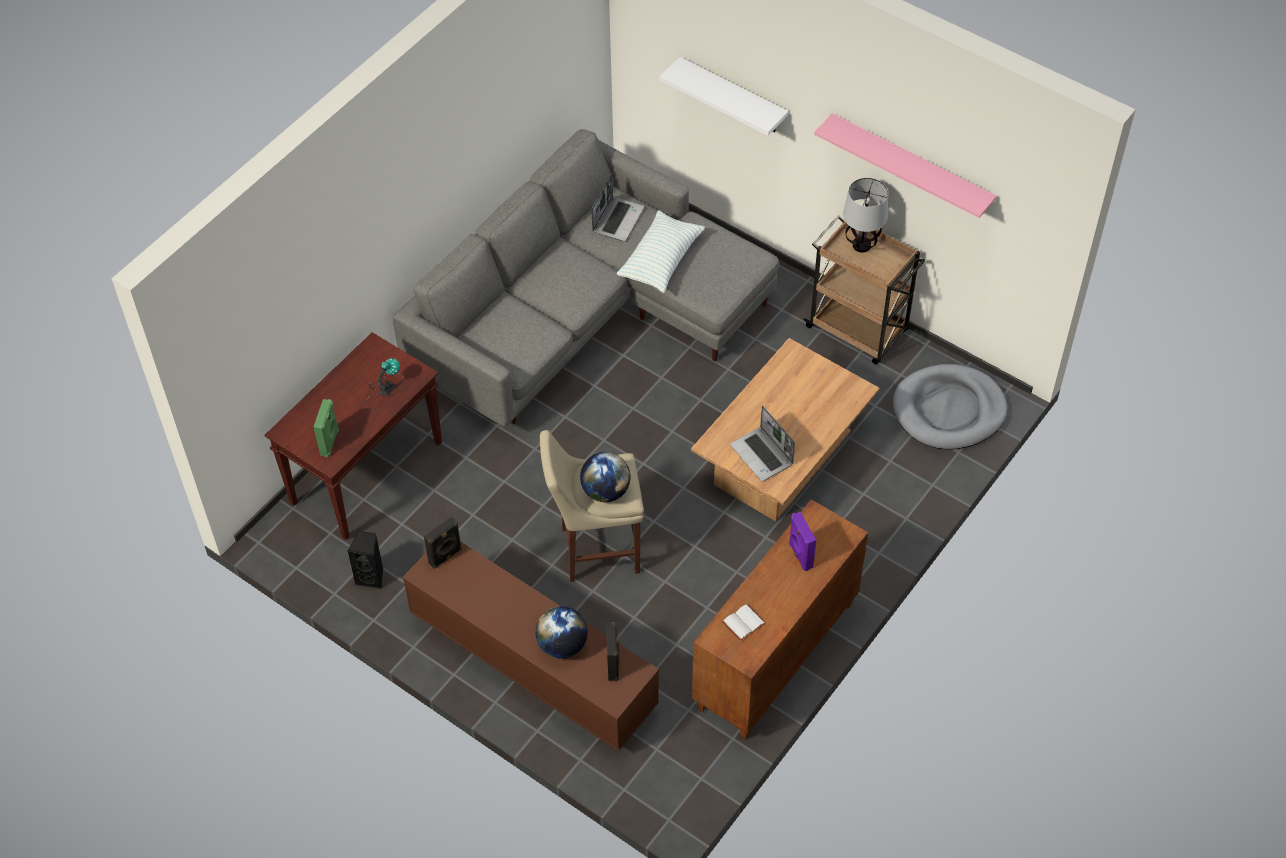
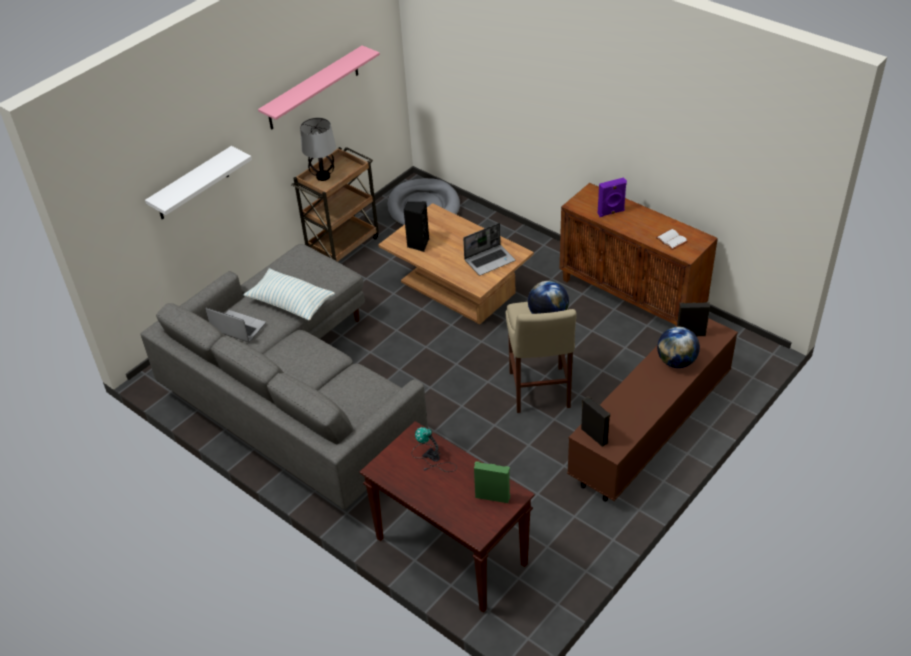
camera: 85 degrees left, 10 degrees down
(371, 577) = (567, 543): black speaker -> black speaker (418, 244)

